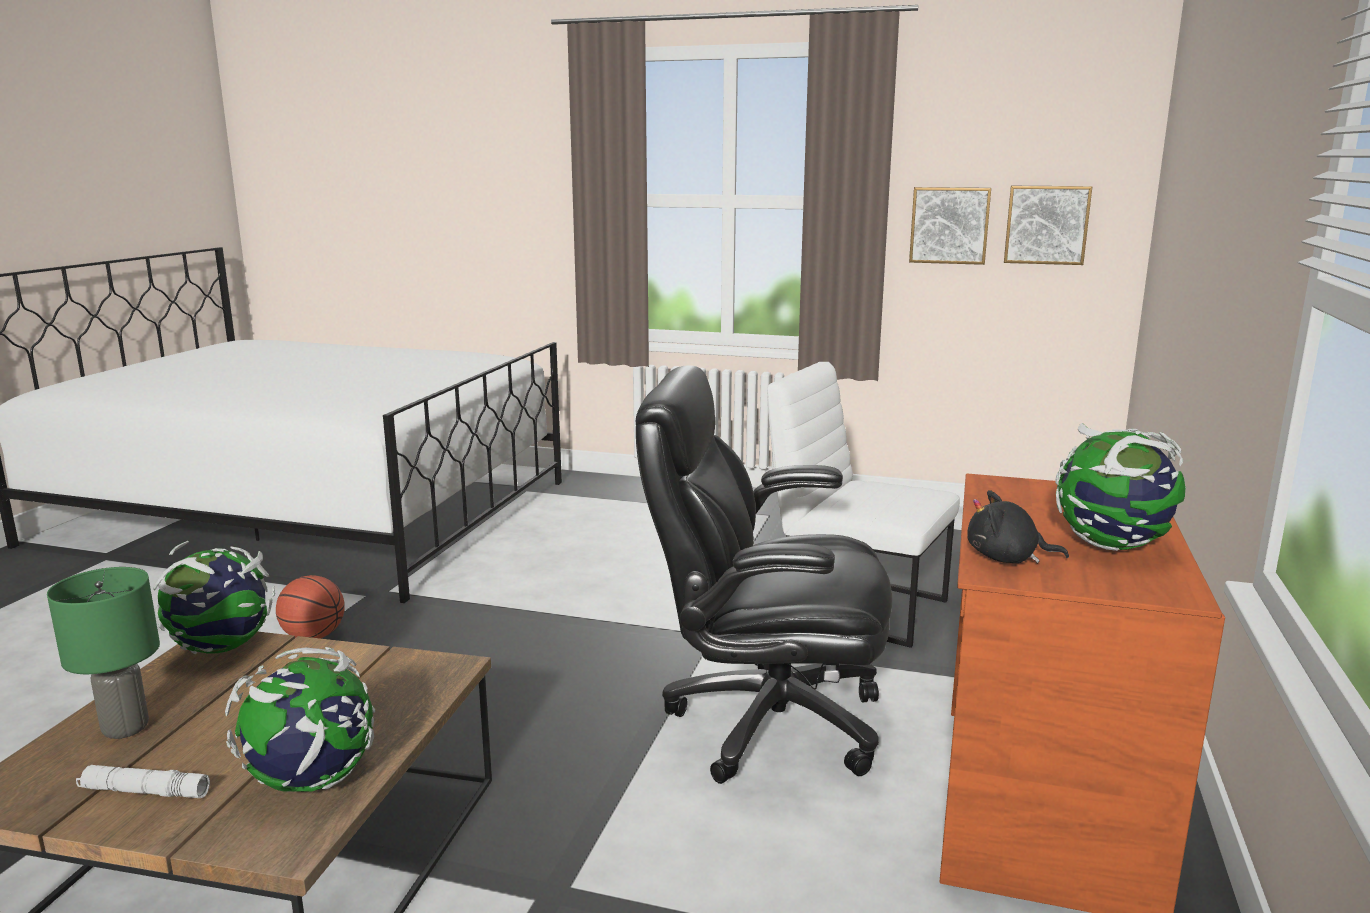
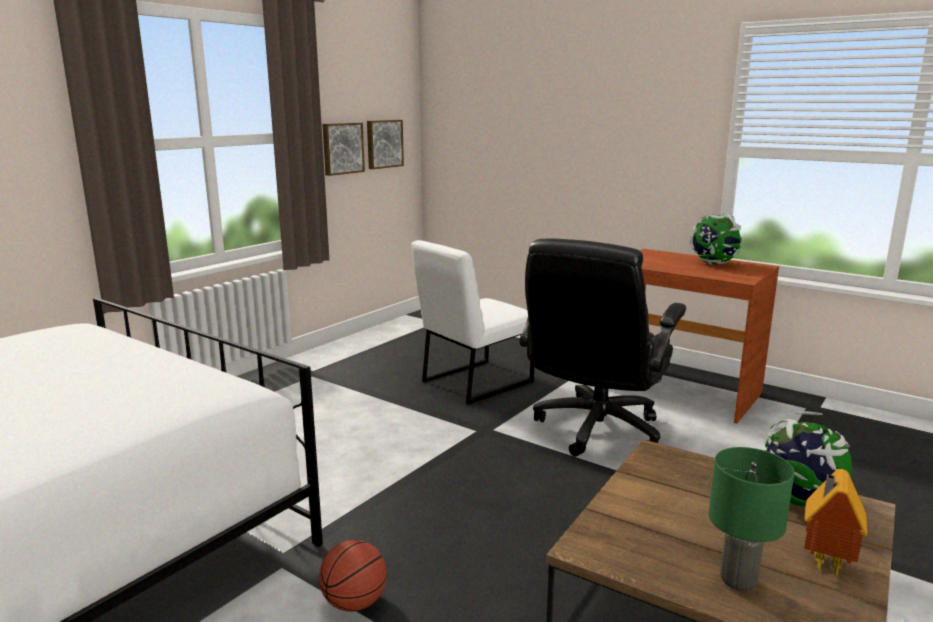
camera: 70 degrees left, 0 degrees up
(145, 791) = (824, 563): white flashlight -> toy house
(222, 648) = (599, 542): globe -> none
(1007, 558) = (727, 275): black plush toy -> none

